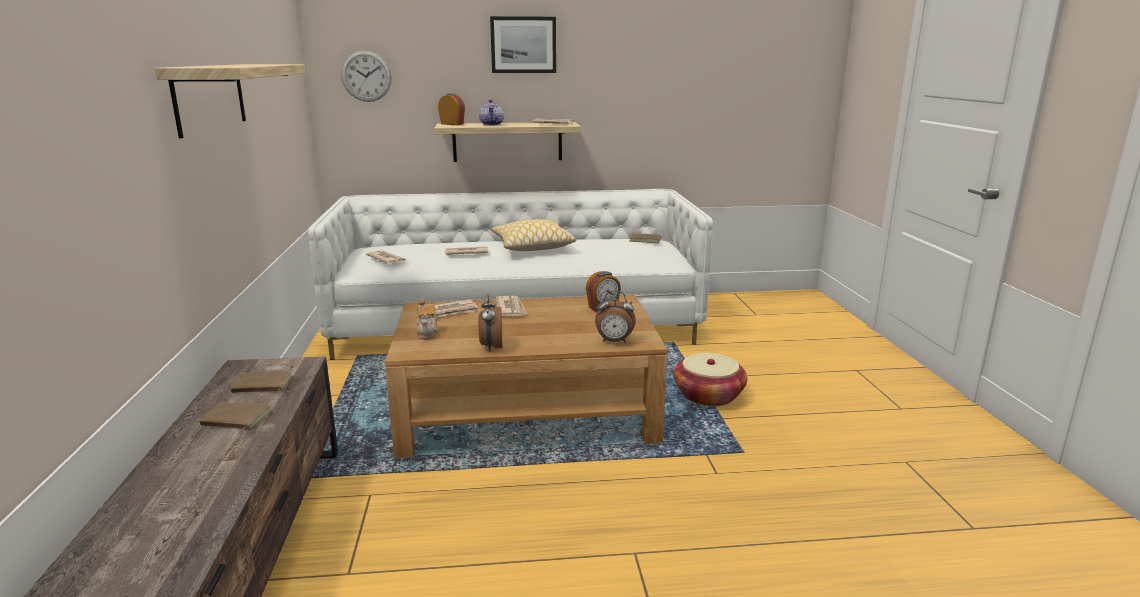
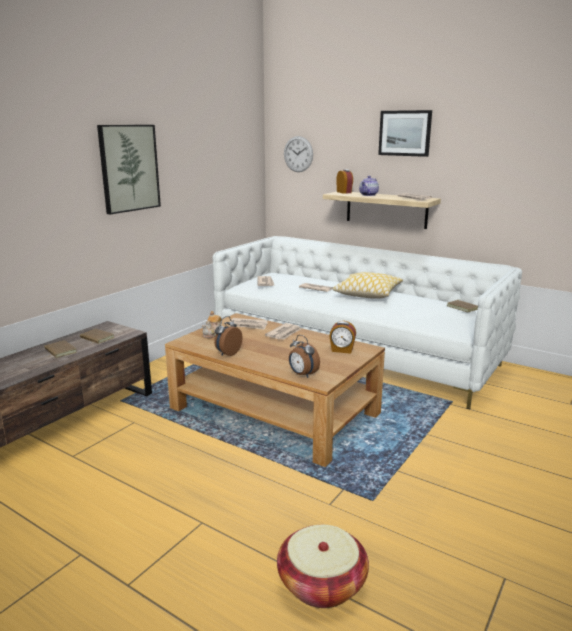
camera: 40 degrees right, 0 degrees up
(210, 97) = (129, 168): shelf -> picture
(708, 396) = (414, 450): basket -> basket (321, 583)

